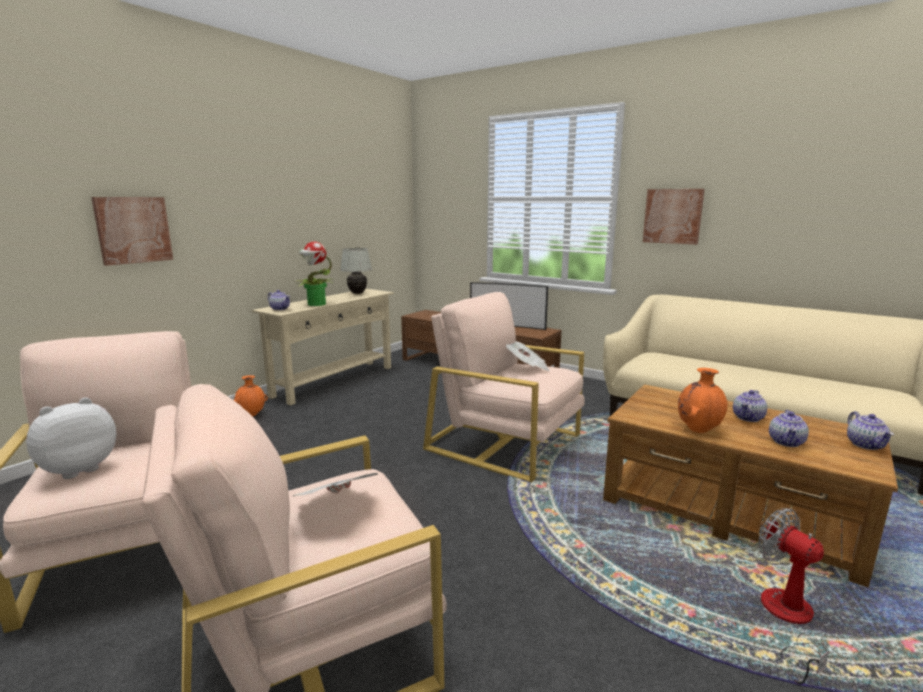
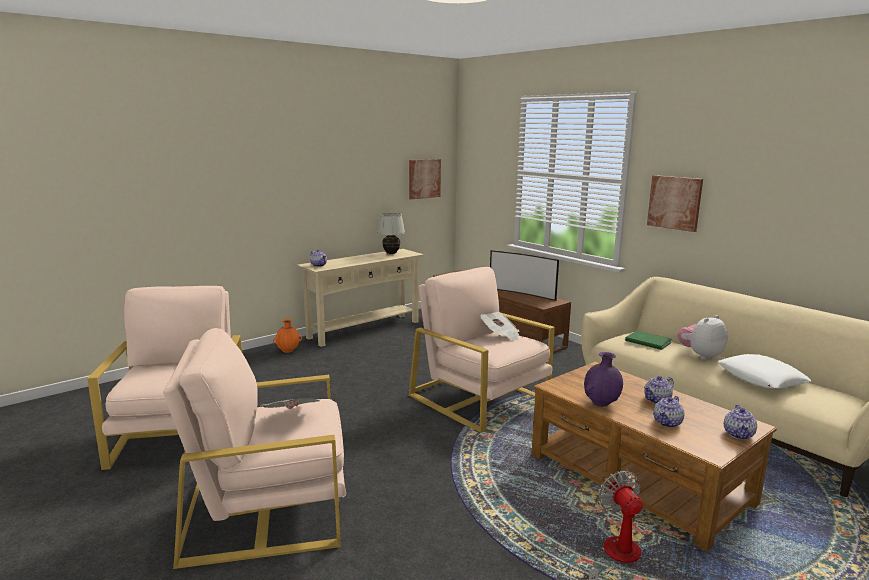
camera: 15 degrees right, 0 degrees up
(78, 469) = (150, 374): plush toy -> plush toy (700, 355)
(133, 230) = (210, 201): picture -> picture (424, 178)
(316, 304) = (349, 263): potted plant -> none
(671, 359) = (648, 341): none -> green book
(698, 429) = (601, 403): orange vase -> purple vase
(809, 383) = (761, 378): none -> white pillow

